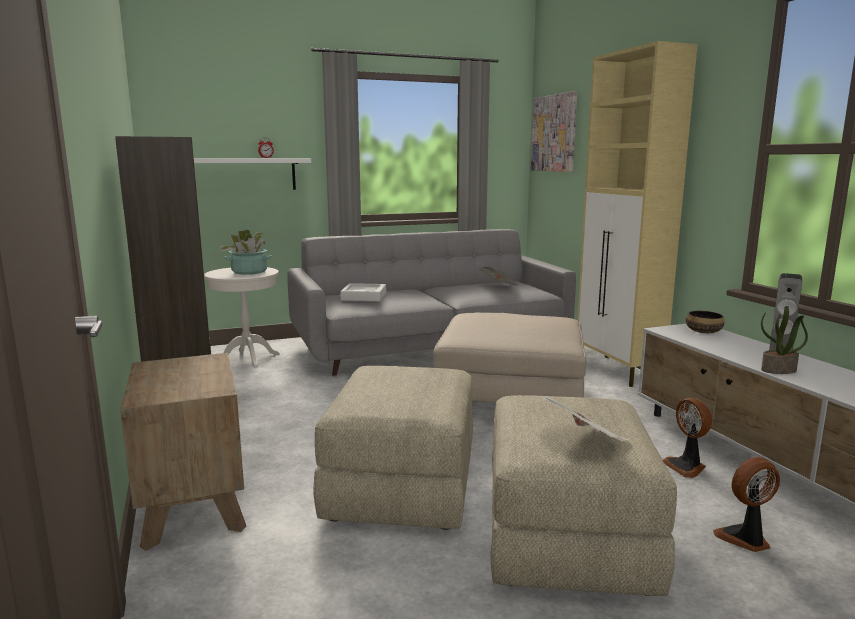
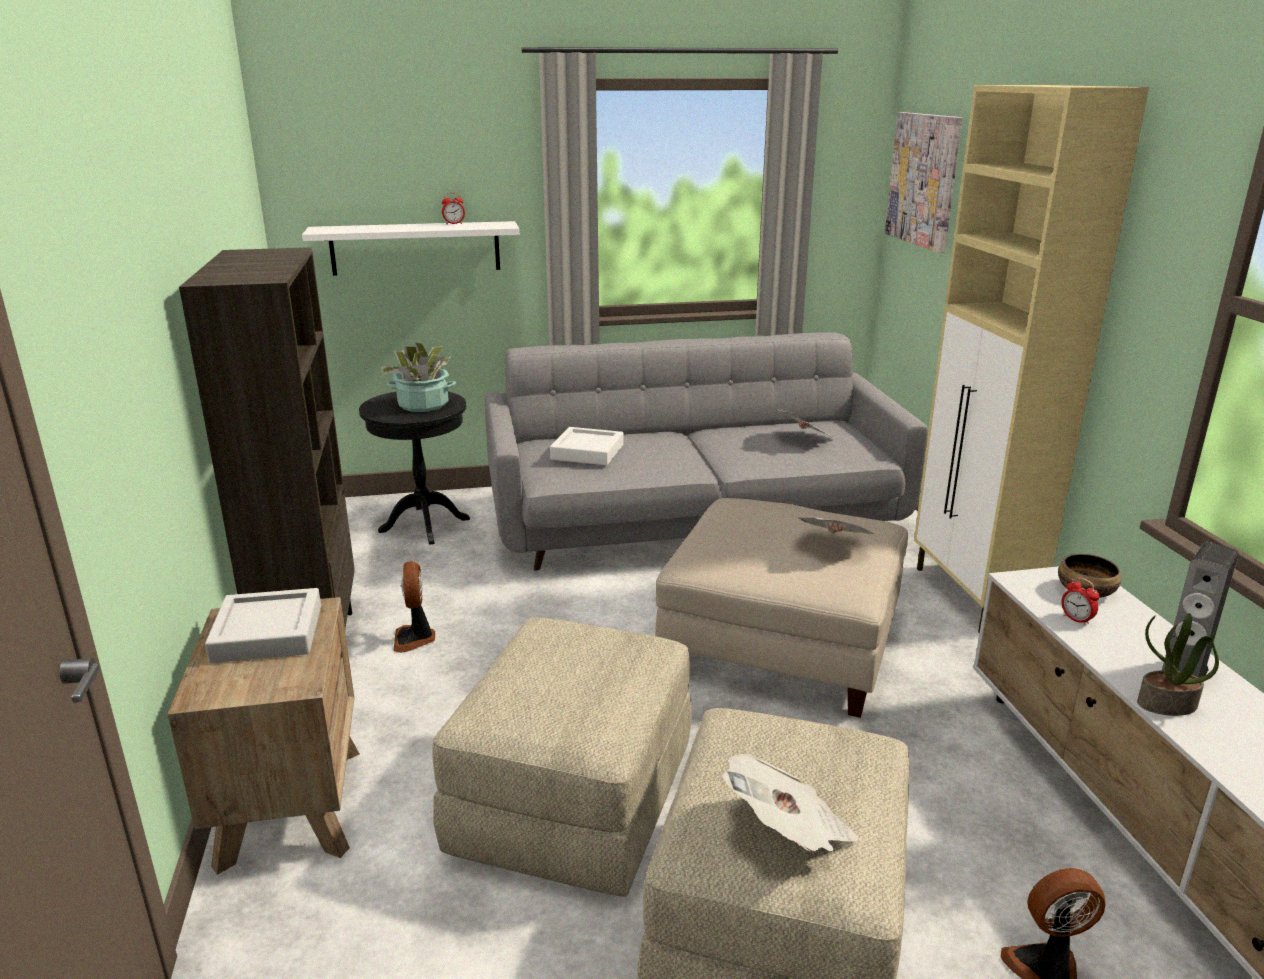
camera: 10 degrees right, 10 degrees up
(181, 370) = (268, 633): none -> grey tray
(248, 358) = (424, 525): white side table -> black side table
(541, 325) = (833, 545): none -> newspaper
(686, 467) = (1008, 814): fan -> fan (415, 639)
(705, 342) = (1076, 619): none -> alarm clock

